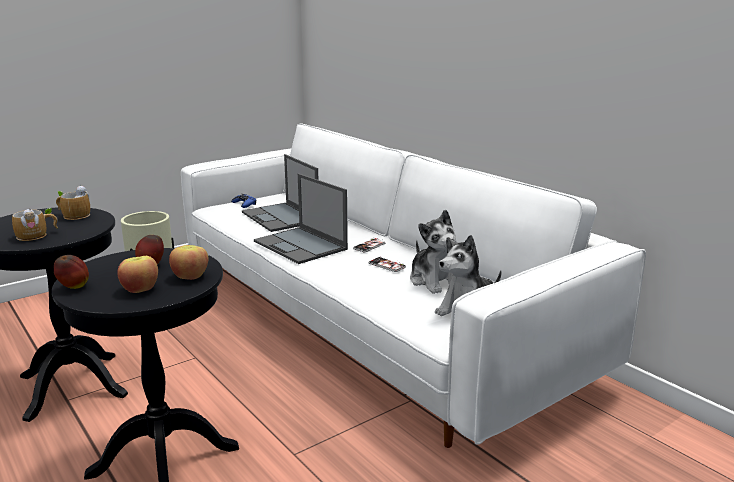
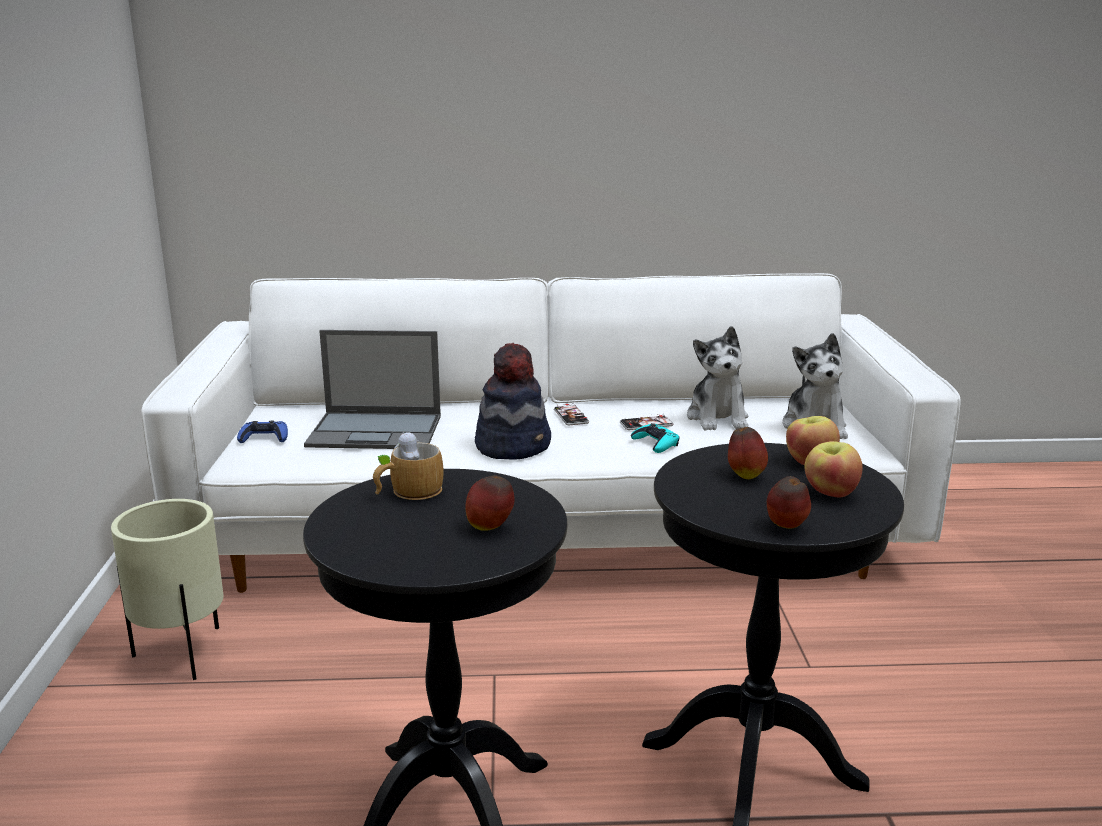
camera: 55 degrees left, 0 degrees up
(37, 235) = (490, 528): mug -> apple
(301, 245) = (513, 446): laptop -> hat
(355, 274) = (655, 443): none -> turquoise game controller
(434, 281) = (718, 418): plush toy -> plush toy turned 75 degrees clockwise

